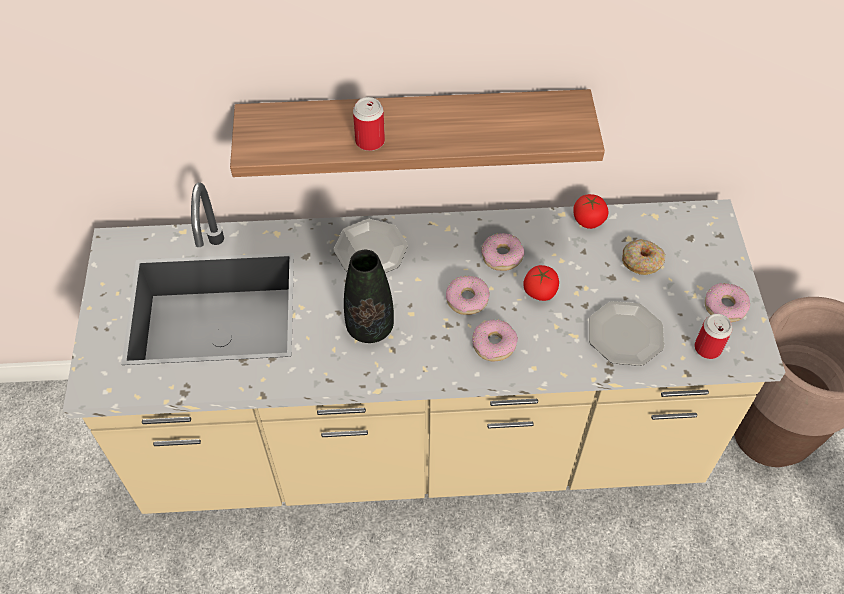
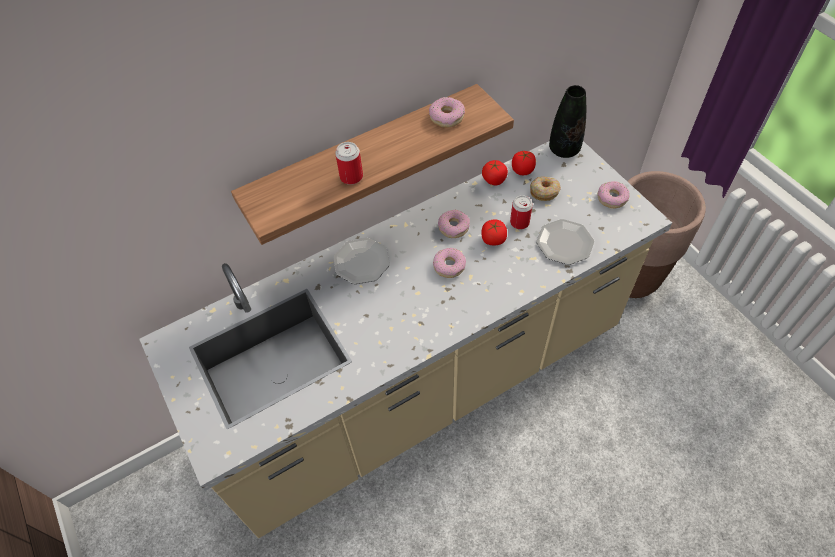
camera: 25 degrees left, 0 degrees up
(370, 327) = (395, 315): black vase -> black vase (564, 150)
(494, 344) = (486, 288): donut -> donut (446, 117)
(632, 223) = (522, 170): none -> tomato
(707, 348) = (618, 228): can -> can (519, 222)

